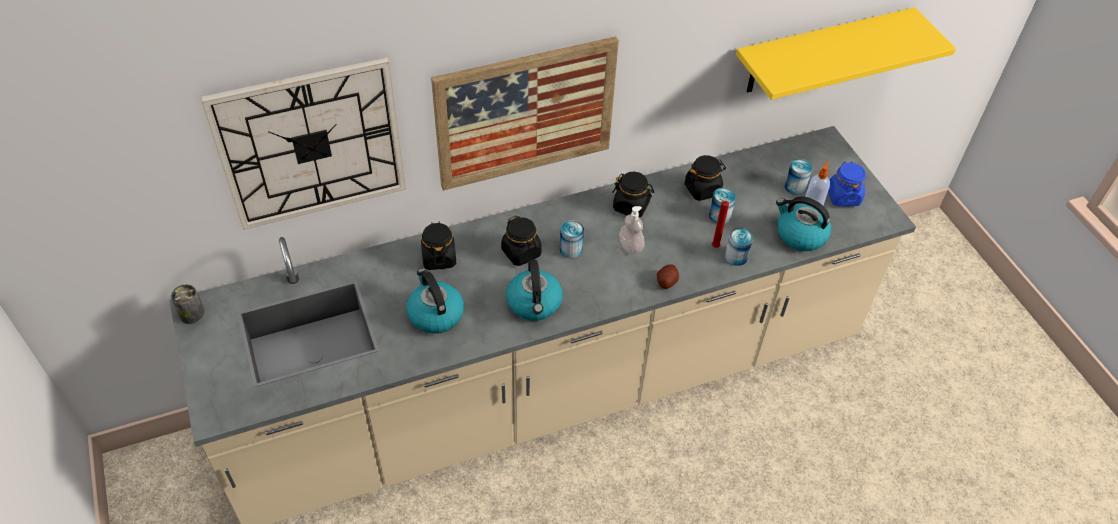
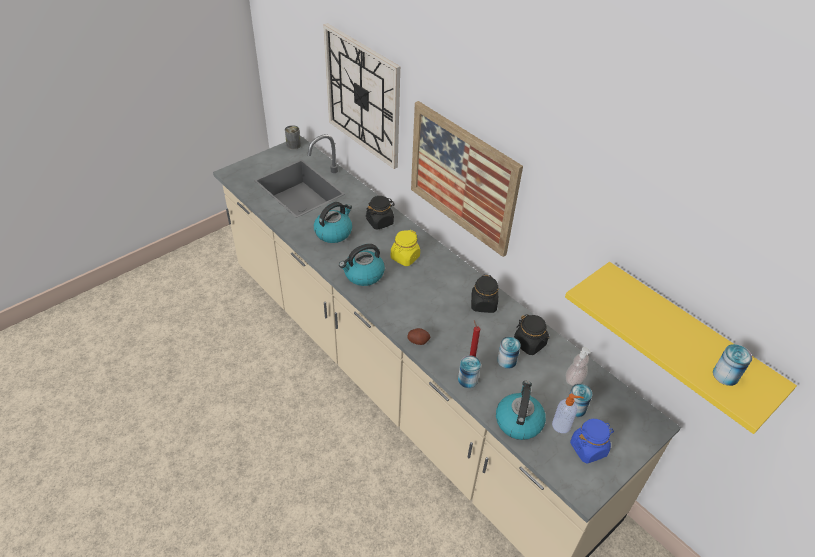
camera: 70 degrees right, 5 degrees down
(521, 252) = (405, 257): black jar -> yellow jar
(571, 249) = (421, 281): can -> can (725, 375)
(630, 246) = (442, 313): soap dispenser -> soap dispenser (574, 379)

